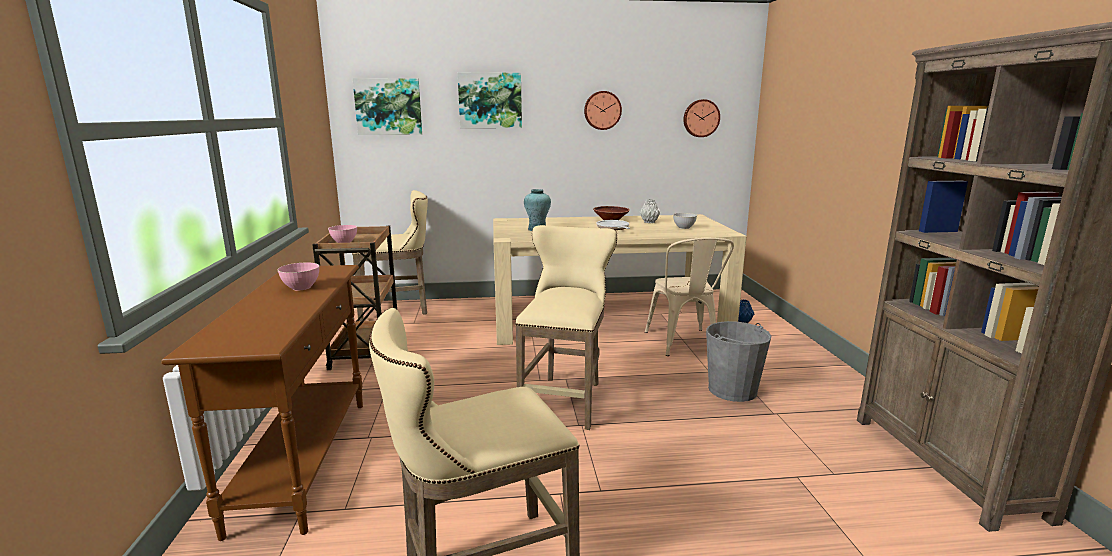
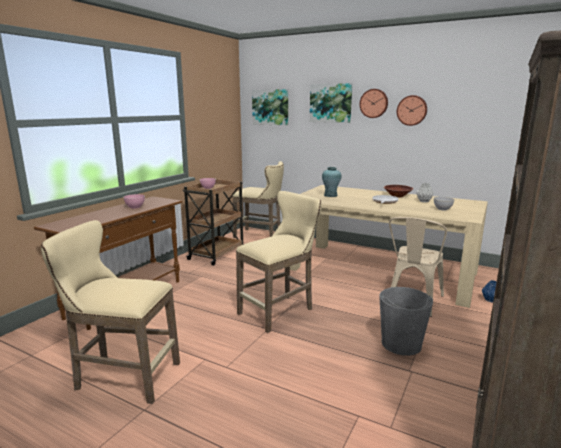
camera: 35 degrees right, 0 degrees up
(701, 118) = (501, 118): wall clock -> wall clock (374, 103)

